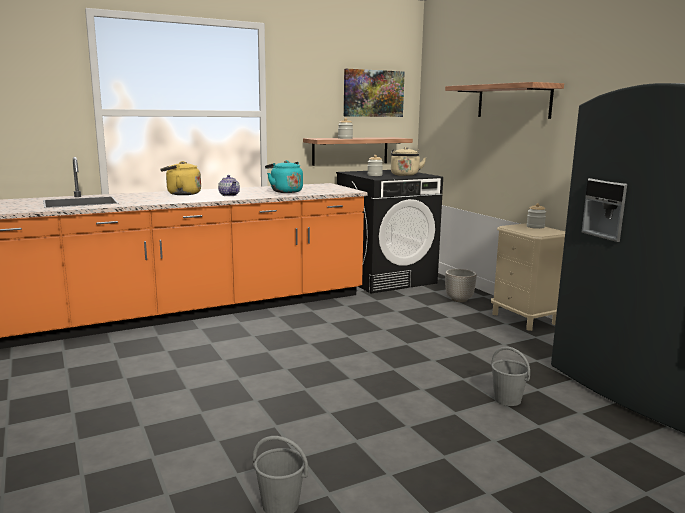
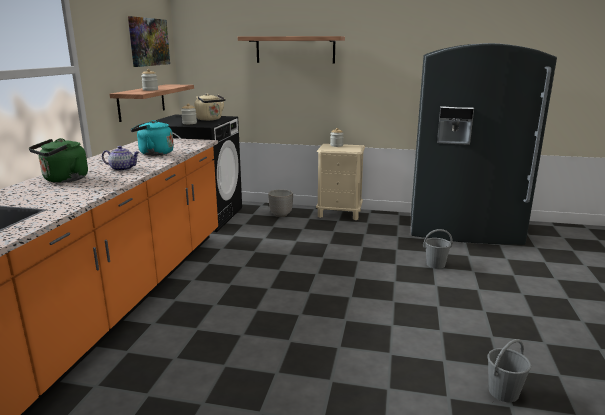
camera: 50 degrees left, 5 degrees up
(181, 194) = (63, 180): yellow kettle -> green kettle

